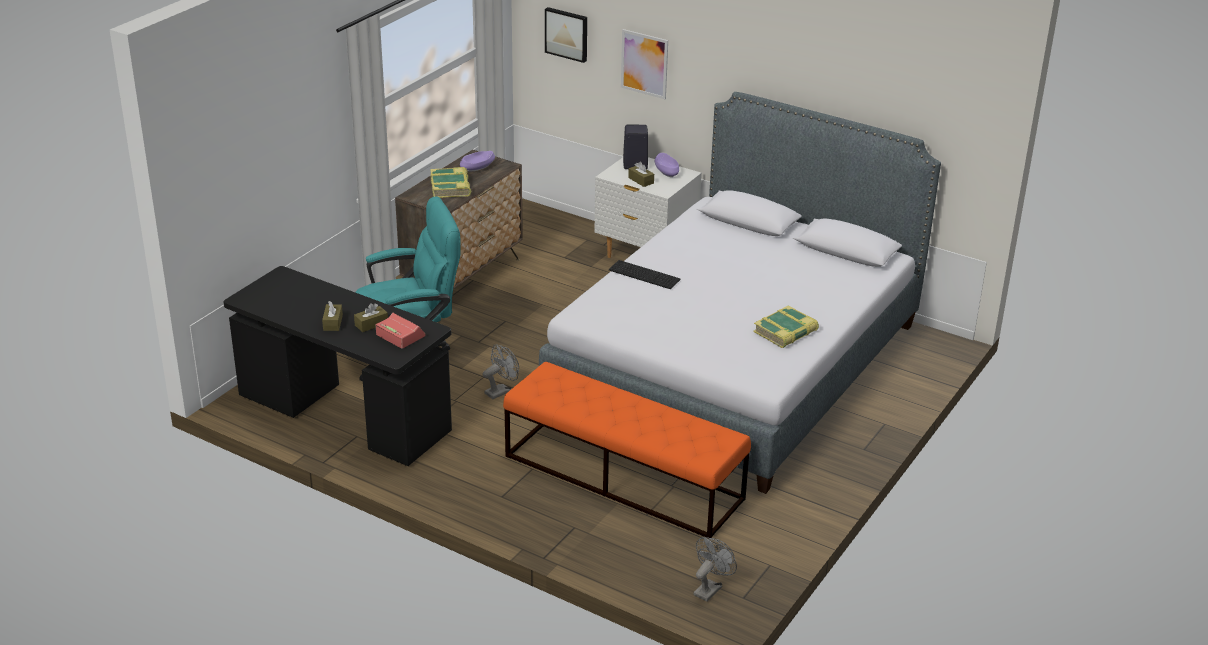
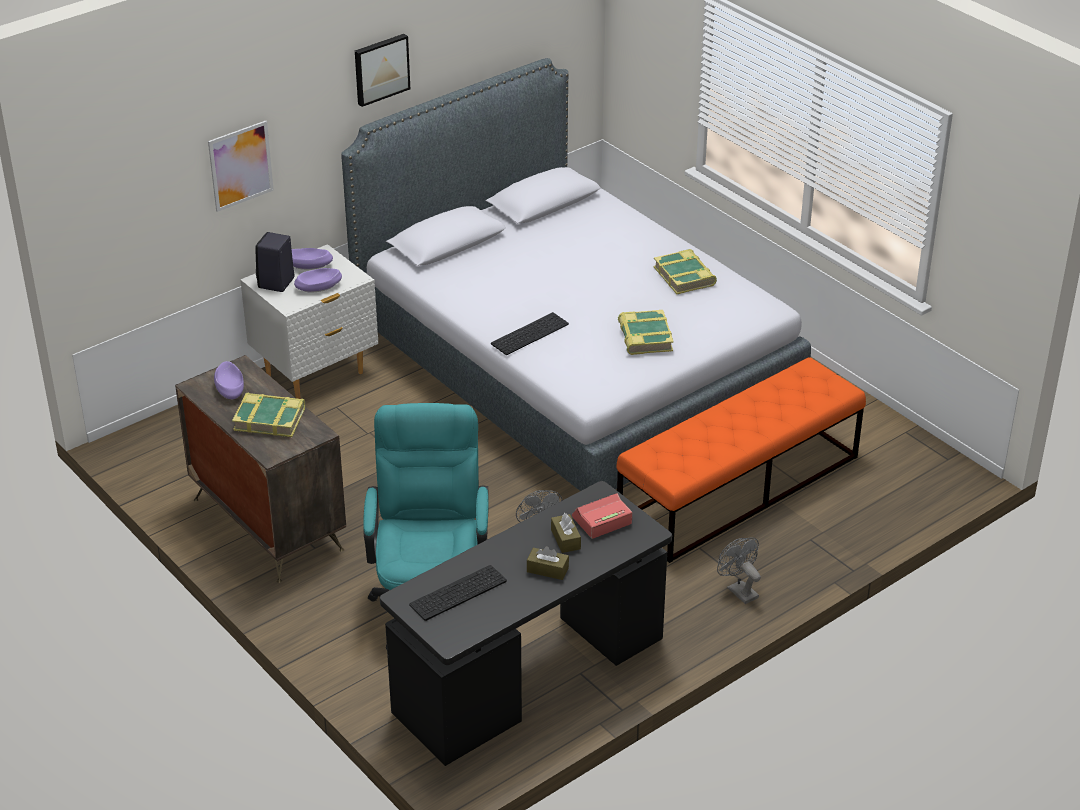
camera: 70 degrees left, 5 degrees up
(292, 293) = (458, 594): none -> keyboard
(567, 34) = (134, 192): picture -> picture (380, 68)
(641, 180) = (319, 287): brown tissue box -> purple bowl
(675, 326) = (644, 337): none -> book
(710, 588) = (929, 475): grey fan -> grey fan (738, 590)

